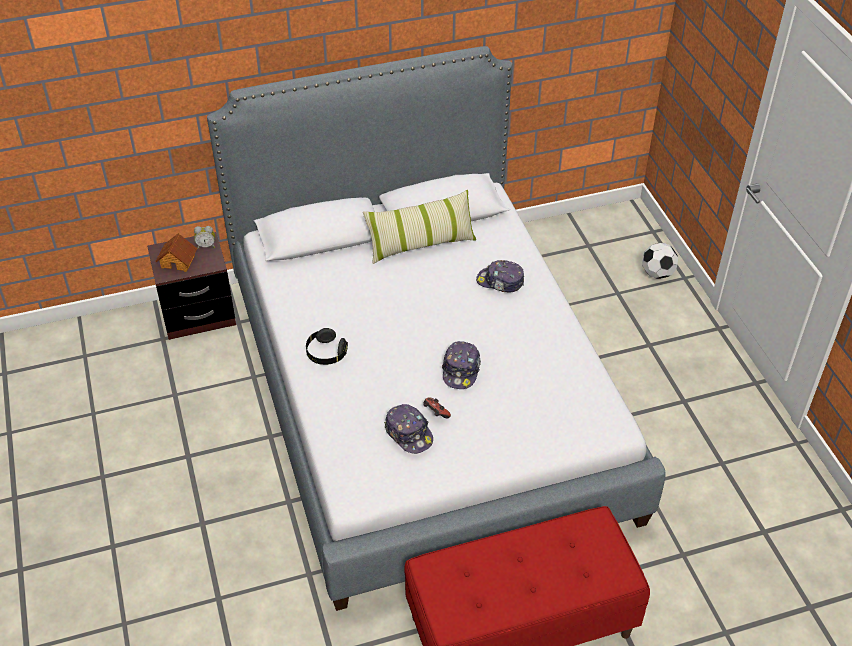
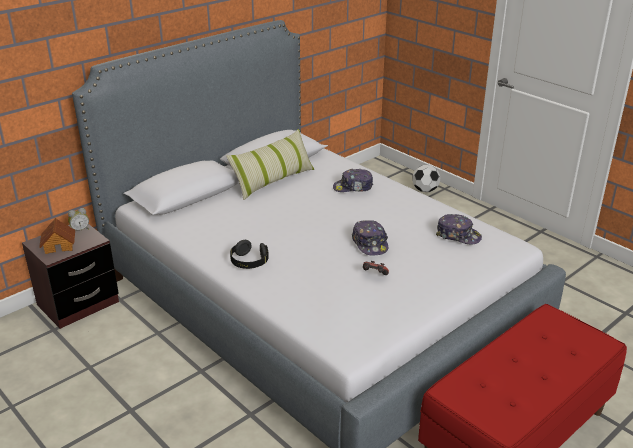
camera: 25 degrees left, 15 degrees down
(409, 433) = (365, 293): cap -> cap (458, 235)

